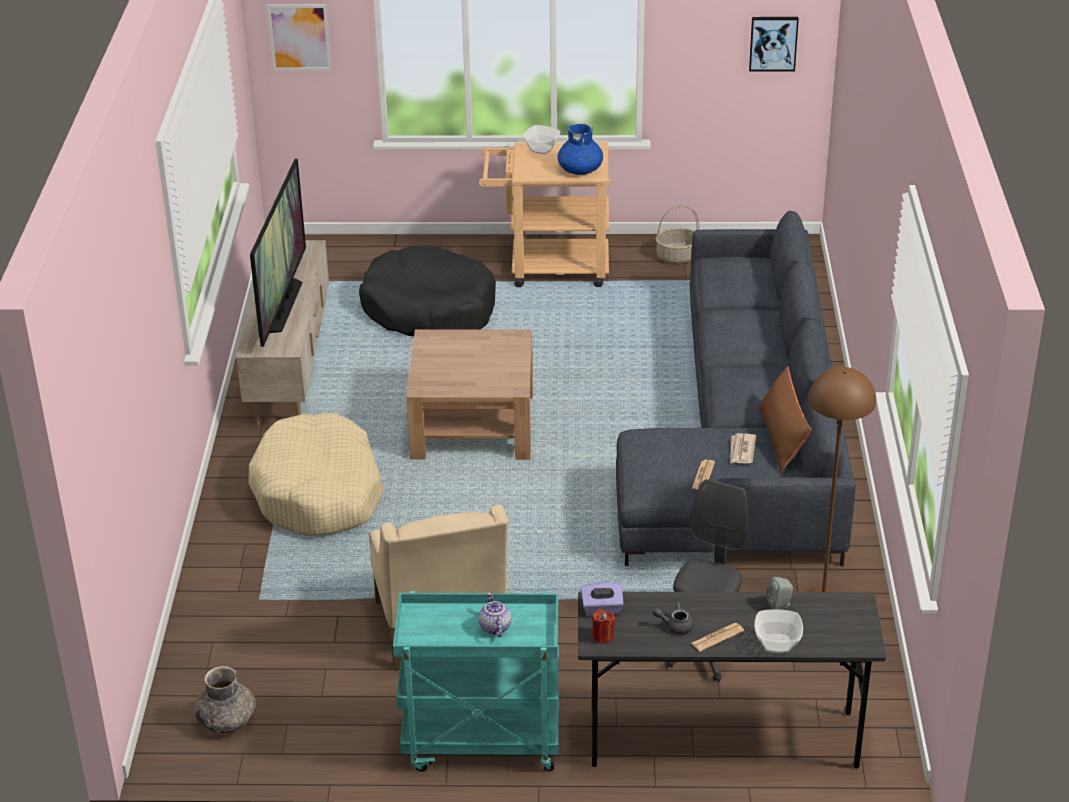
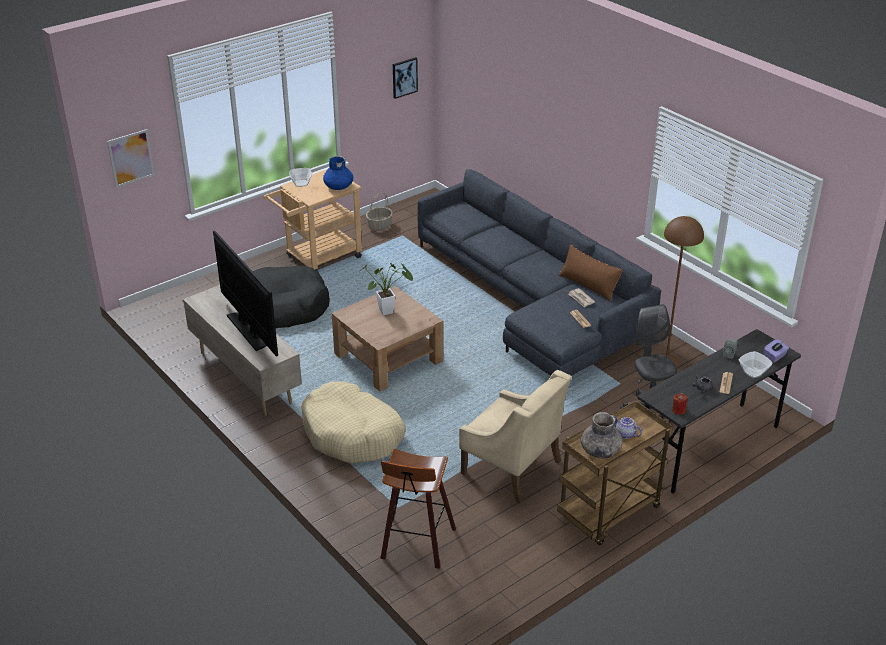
camera: 40 degrees left, 0 degrees up
(225, 650) = (416, 545): none -> stool
(227, 720) = (469, 580): grey vase -> grey vase (600, 450)
(480, 744) = (609, 514): turquoise cart -> brown cart
(482, 357) = (389, 311): none -> potted plant
(602, 609) = (660, 398): purple tissue box -> purple tissue box (774, 357)

